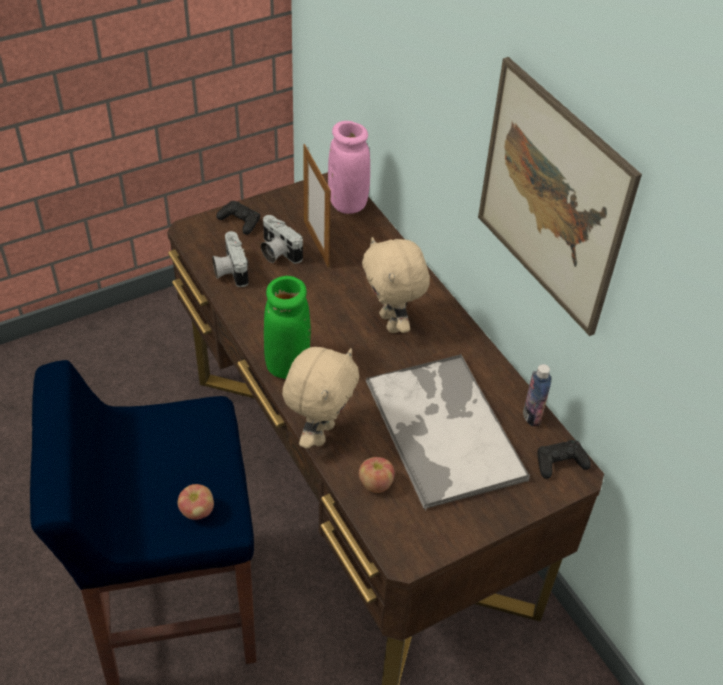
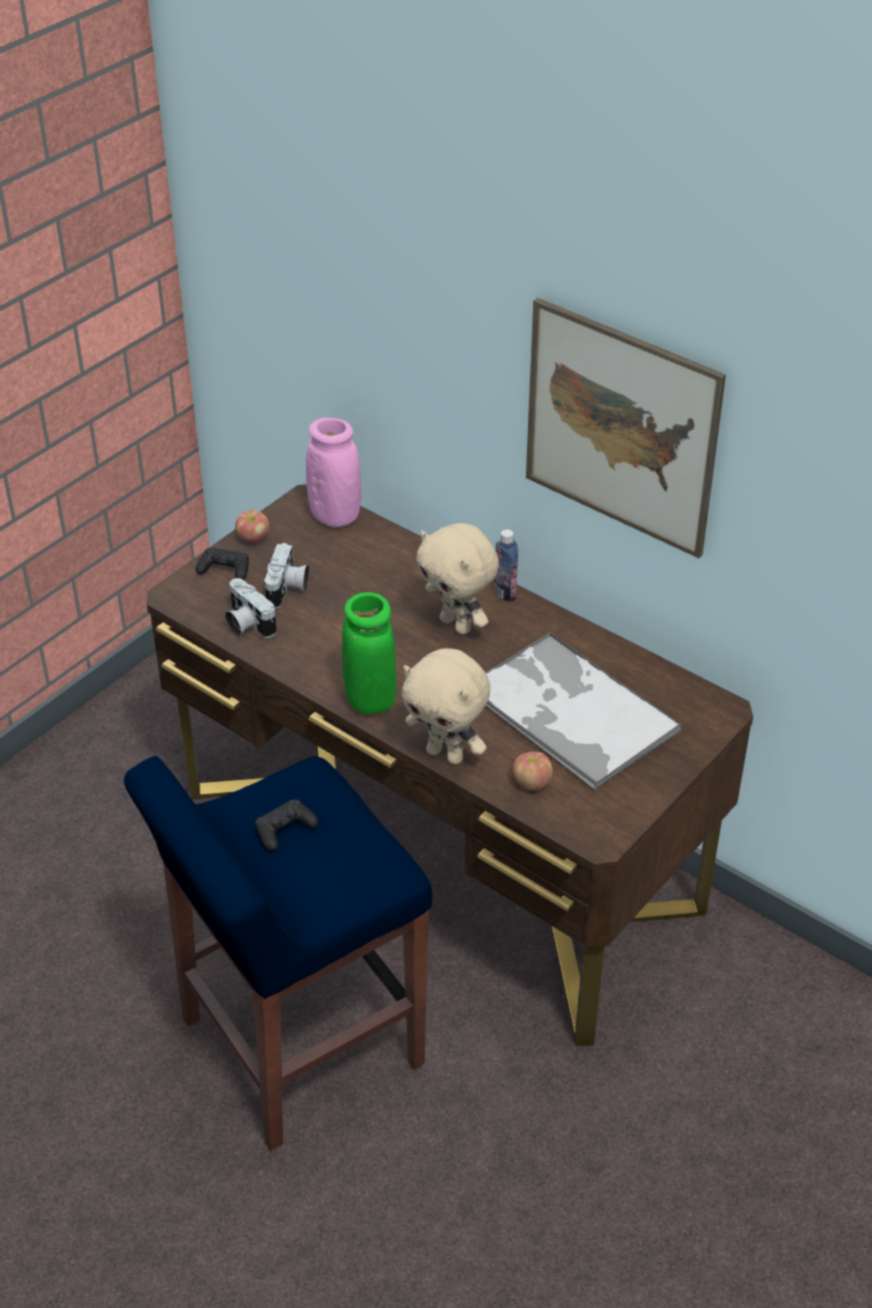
camera: 20 degrees left, 5 degrees down
(197, 511) = (359, 872): apple -> apple (253, 539)
(277, 252) = (288, 589): camera -> camera turned 105 degrees counterclockwise
(316, 244) = (326, 568): picture frame -> none
(320, 433) = (446, 754): beige plush toy -> beige plush toy turned 120 degrees clockwise
(532, 416) = (651, 670): bottle -> bottle (505, 593)
(560, 463) = (702, 704): black game controller -> black game controller (284, 829)

